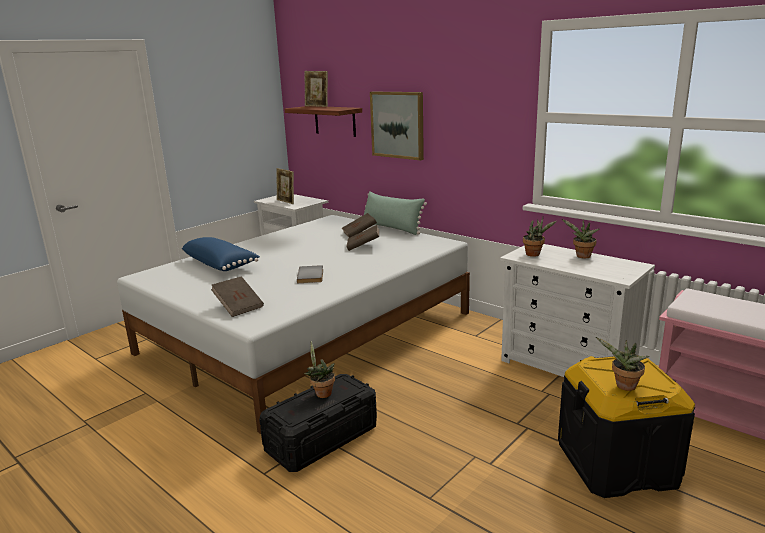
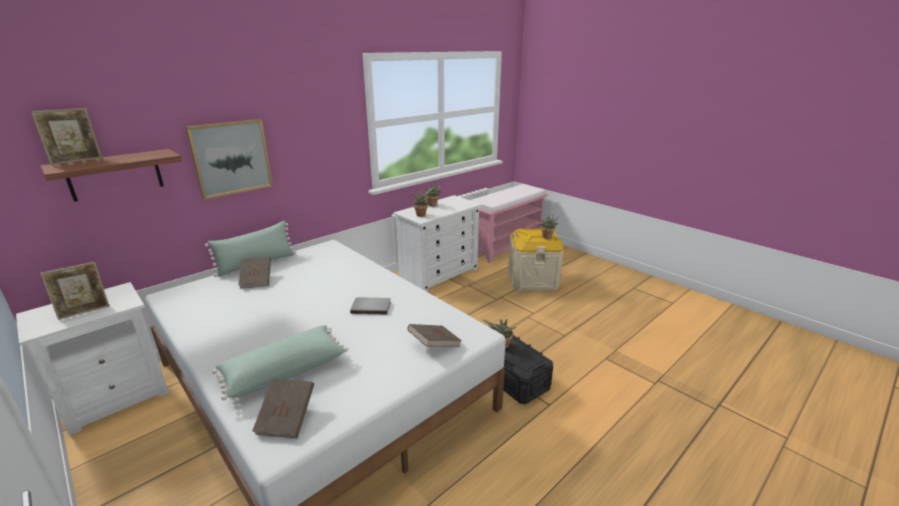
camera: 85 degrees left, 5 degrees up
(221, 264) = (284, 370): blue pillow -> green pillow
(363, 246) = (303, 279): brown book -> brown book (287, 418)
(617, 463) = (532, 280): black storage box -> beige storage box

